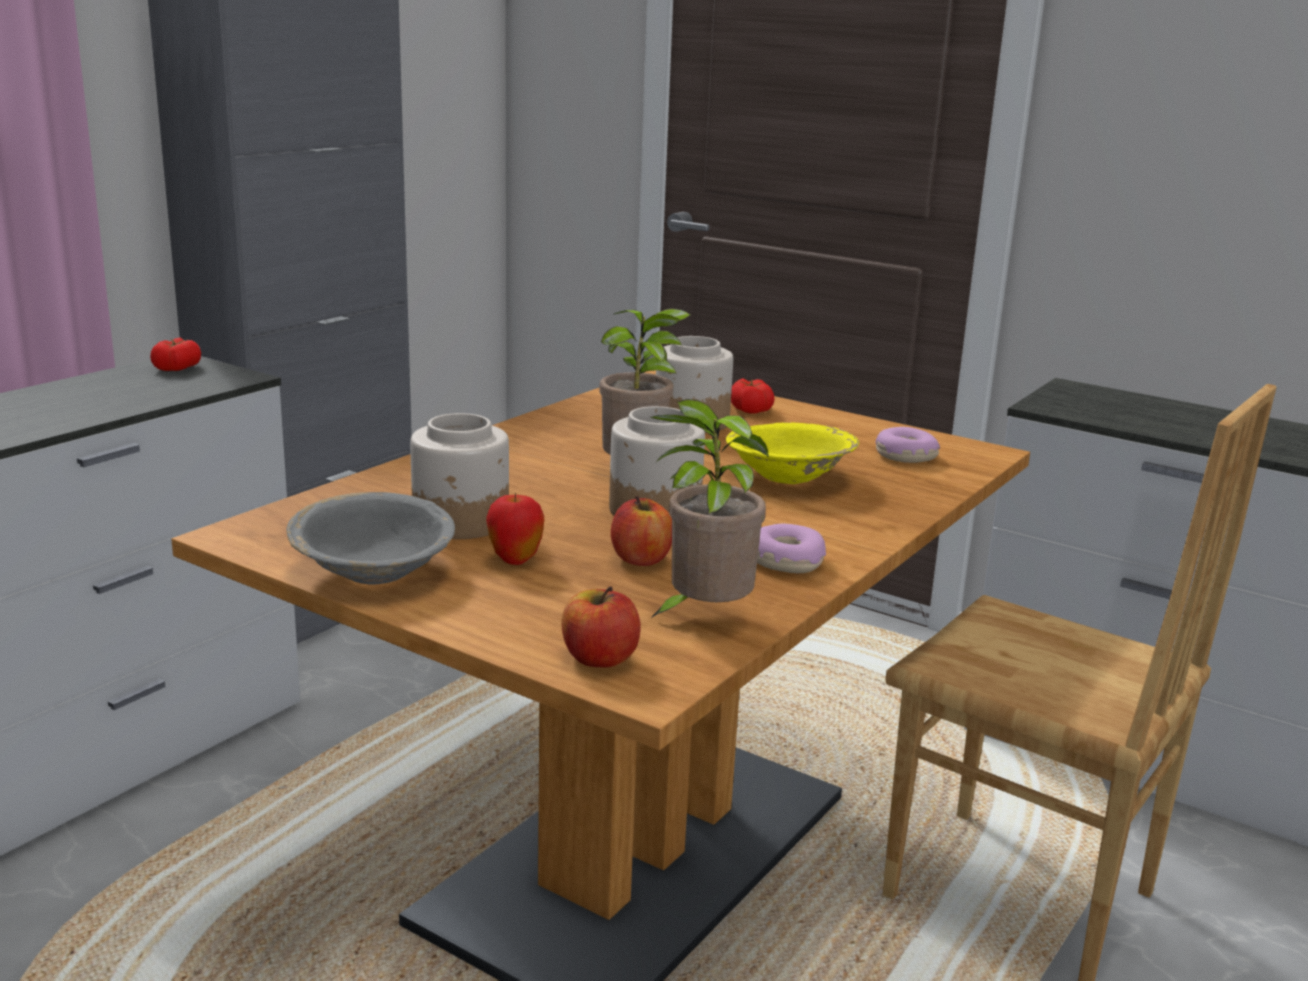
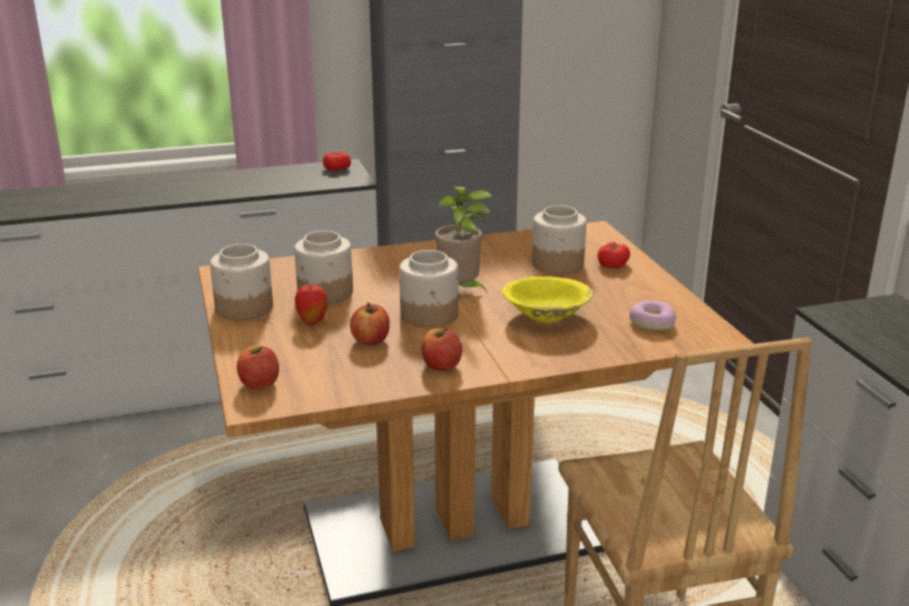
camera: 40 degrees right, 5 degrees up
(373, 571) = (245, 308): grey bowl -> jar
(703, 617) = (342, 381): potted plant -> none
(785, 561) = (441, 365): donut -> apple

